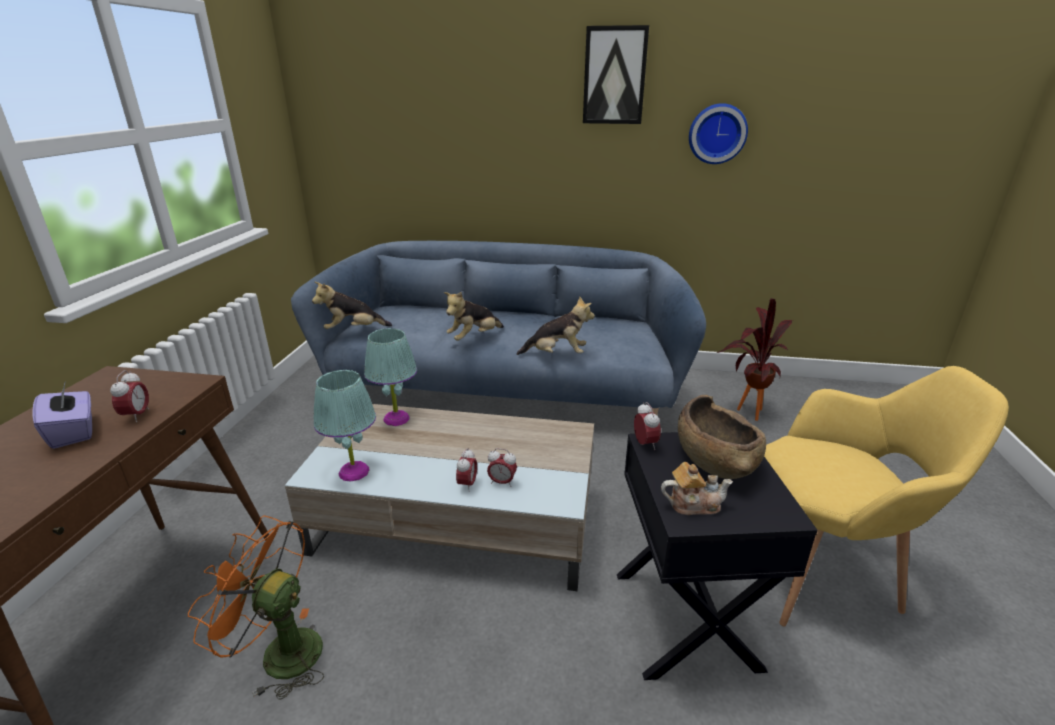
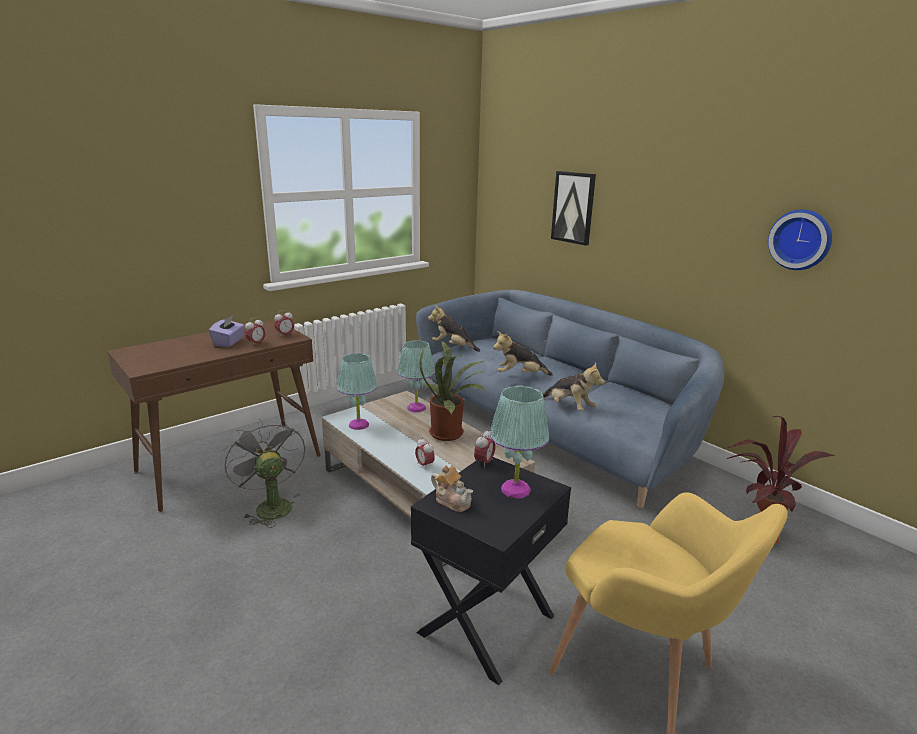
camera: 40 degrees right, 5 degrees down
(280, 652) = (270, 506): orange fan -> grey fan
(467, 484) = (404, 457): alarm clock -> alarm clock (285, 335)
(476, 432) = (450, 434): none -> potted plant
(614, 76) = (706, 174): picture -> picture (573, 207)
(715, 457) = (515, 489): brown bowl -> turquoise table lamp

